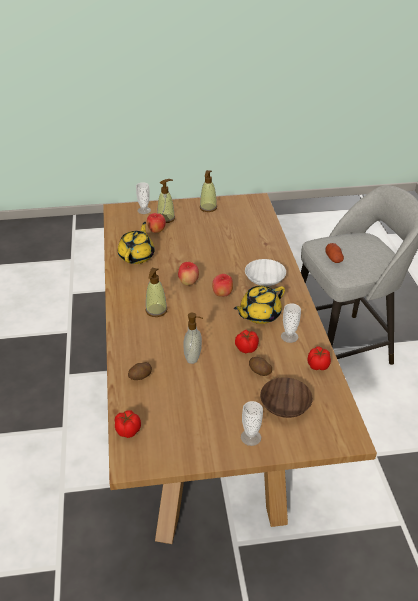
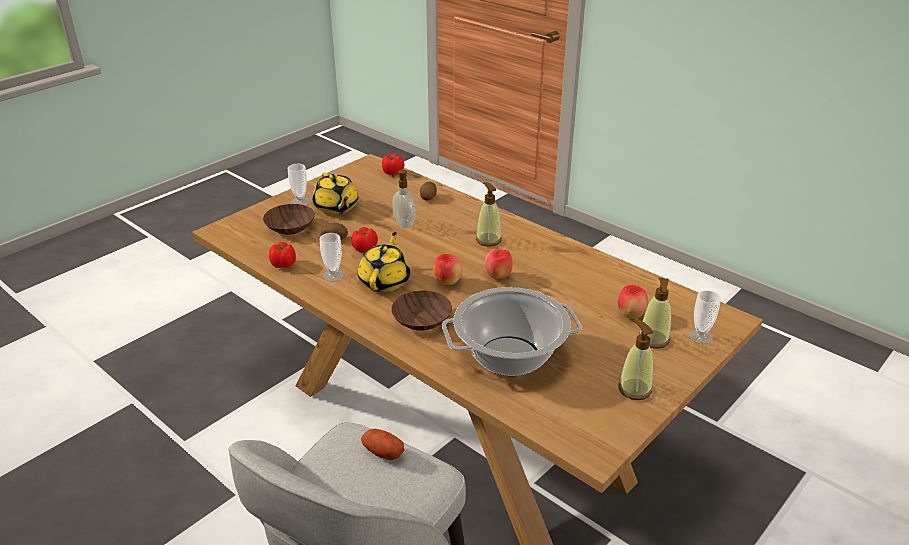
camera: 140 degrees right, 5 degrees down
(137, 256) = (595, 277): yellow teapot -> yellow teapot (336, 207)
(242, 242) = (510, 356): none -> cooking pot
(265, 280) = (421, 319): white bowl -> brown bowl

